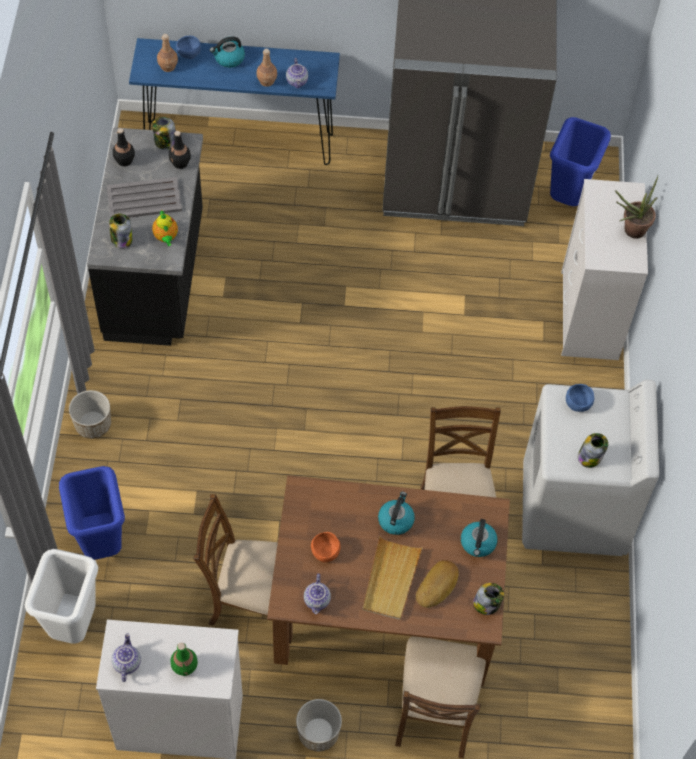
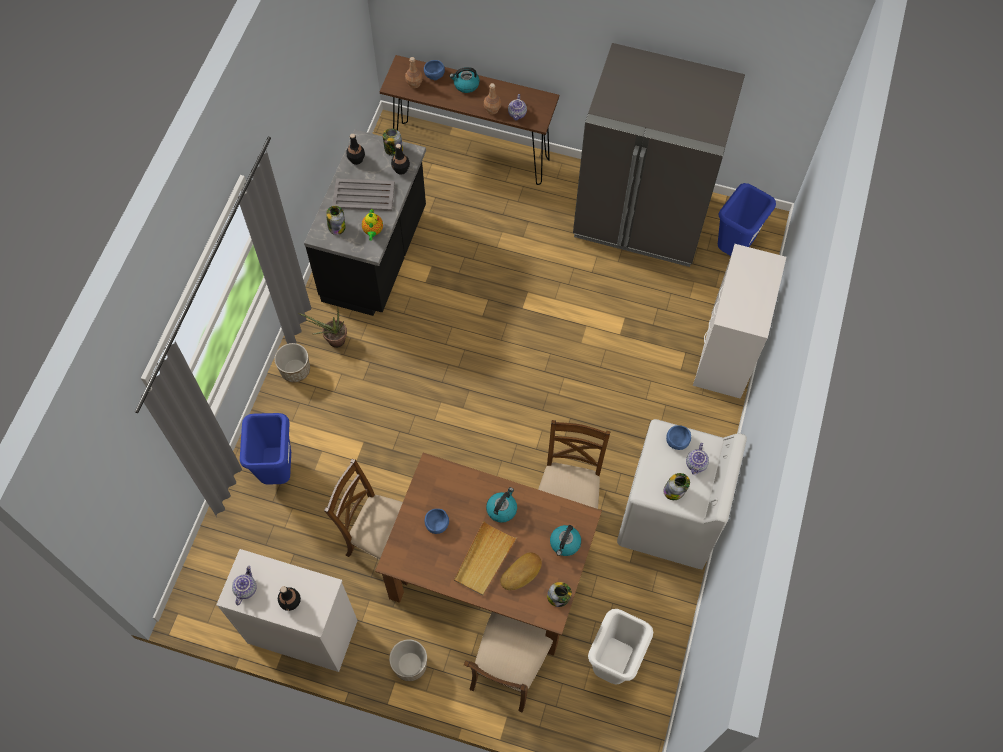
camera: 15 degrees right, 5 degrees up
(74, 625) = (240, 533): white trash can -> white trash can (612, 663)
(185, 667) = (291, 602): green bottle -> black bottle
(238, 142) = (471, 153): blue console table -> brown console table
(317, 601) = (420, 564): teapot -> teapot (696, 464)
(325, 552) = (436, 524): orange bowl -> blue bowl
(630, 231) = (762, 297): potted plant -> potted plant (332, 340)

